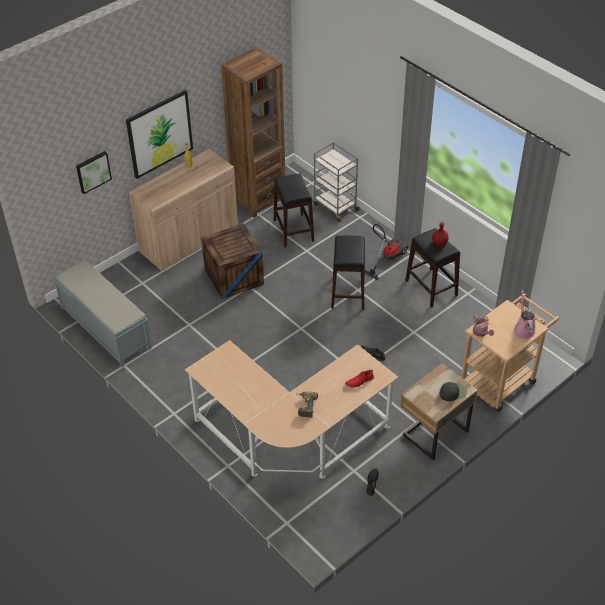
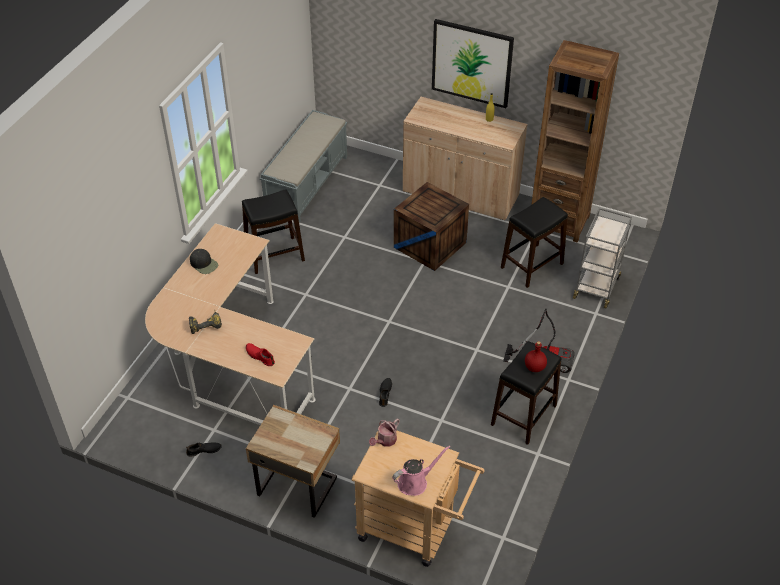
camera: 65 degrees right, 0 degrees up
(93, 171) = (388, 46): picture -> none
(347, 293) = (465, 342): black stool -> black stool (274, 255)
(453, 392) = (297, 450): black cap -> black cap (204, 264)

